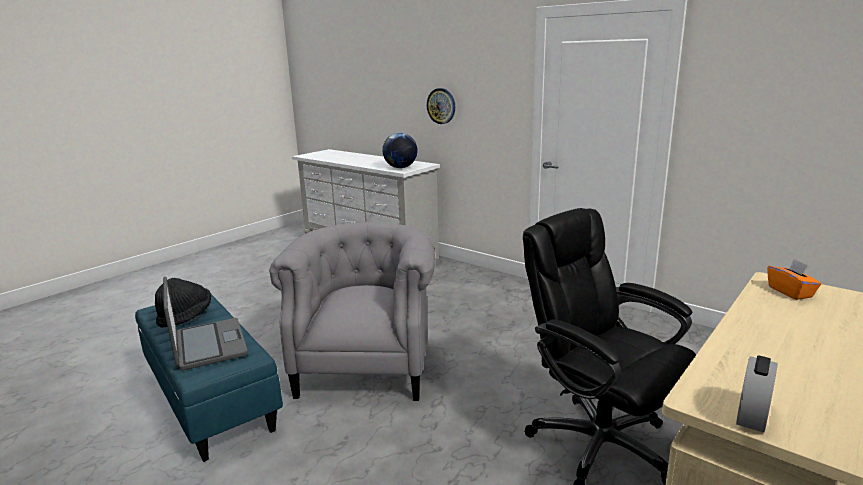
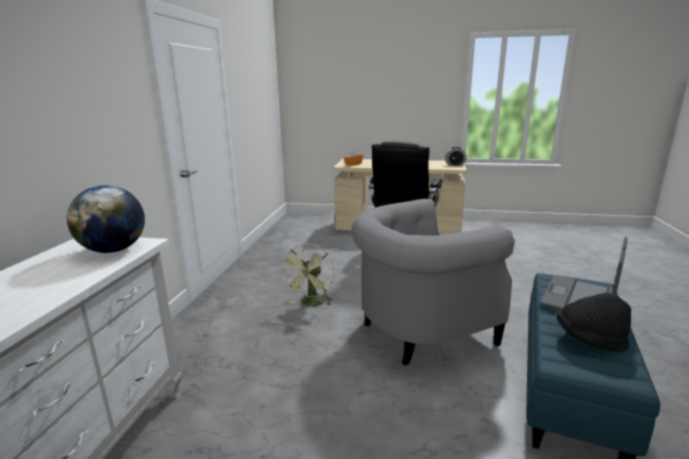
camera: 120 degrees left, 0 degrees up
(441, 106) = (49, 135): wall clock -> none
(477, 326) = (311, 304): none -> green fan

